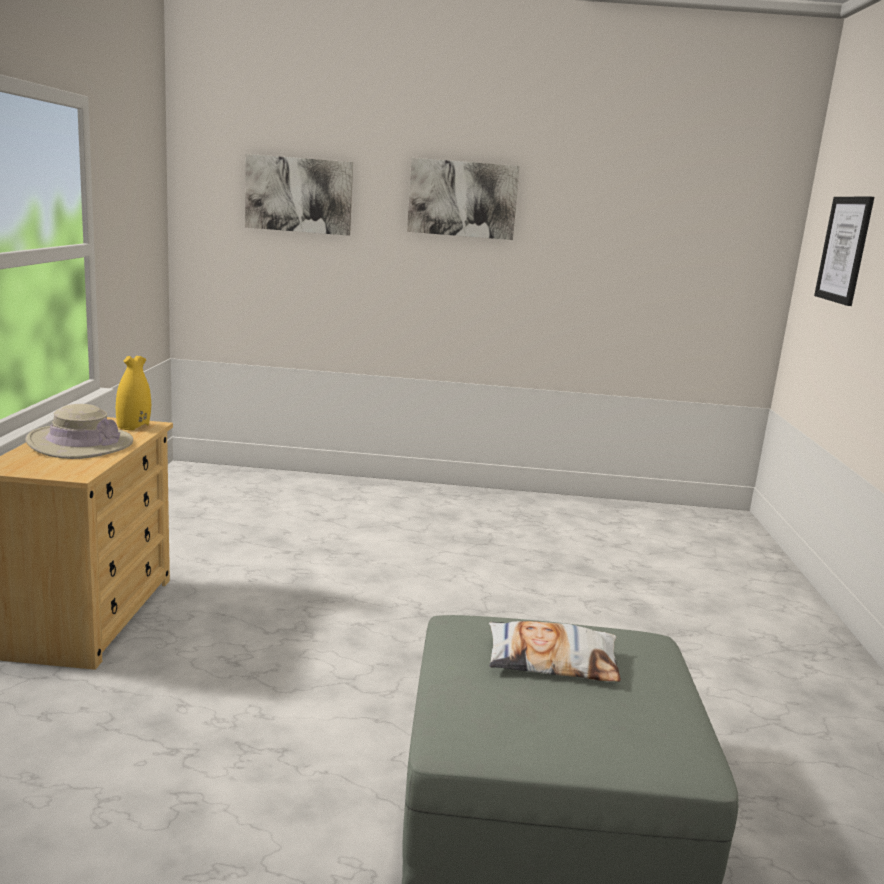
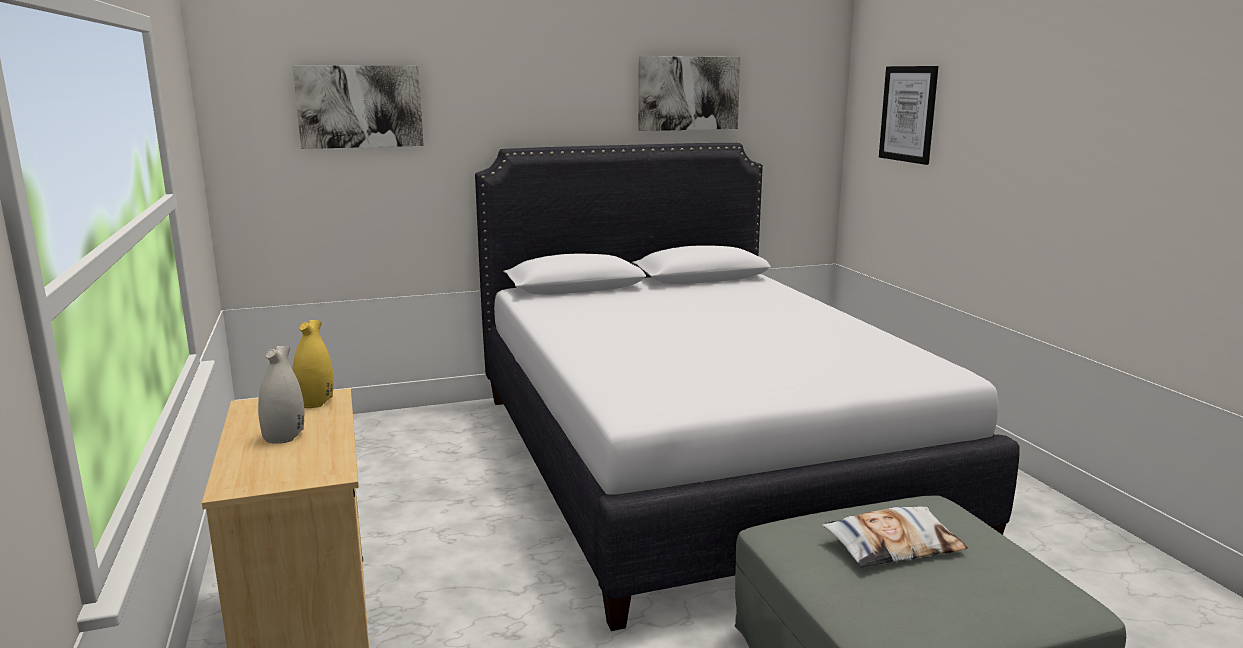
camera: 20 degrees left, 0 degrees up
(80, 443) = (284, 436): beige hat -> white vase
(462, 199) = (539, 95): picture -> picture (688, 93)
(523, 570) = (696, 462): none -> white bed

